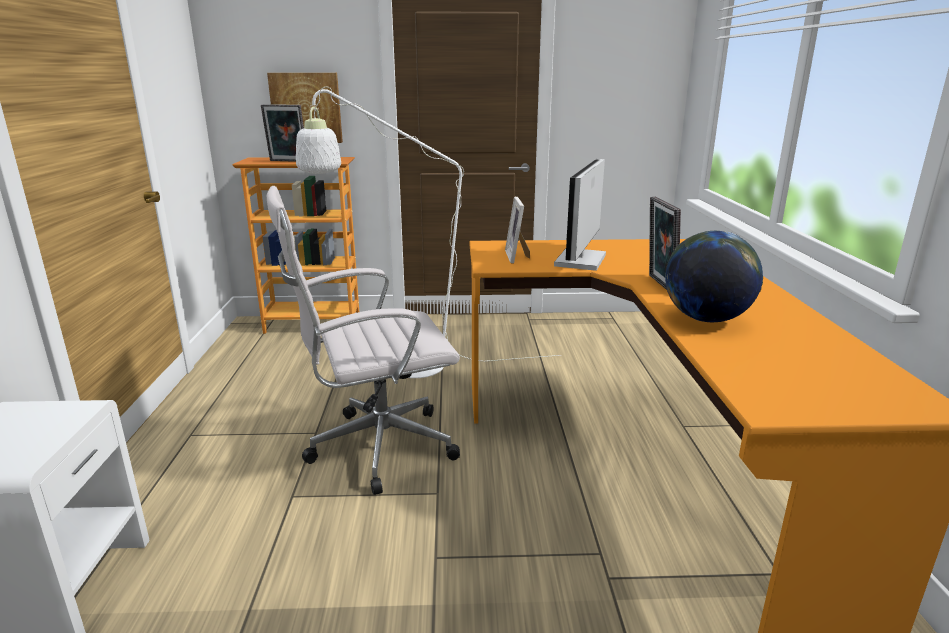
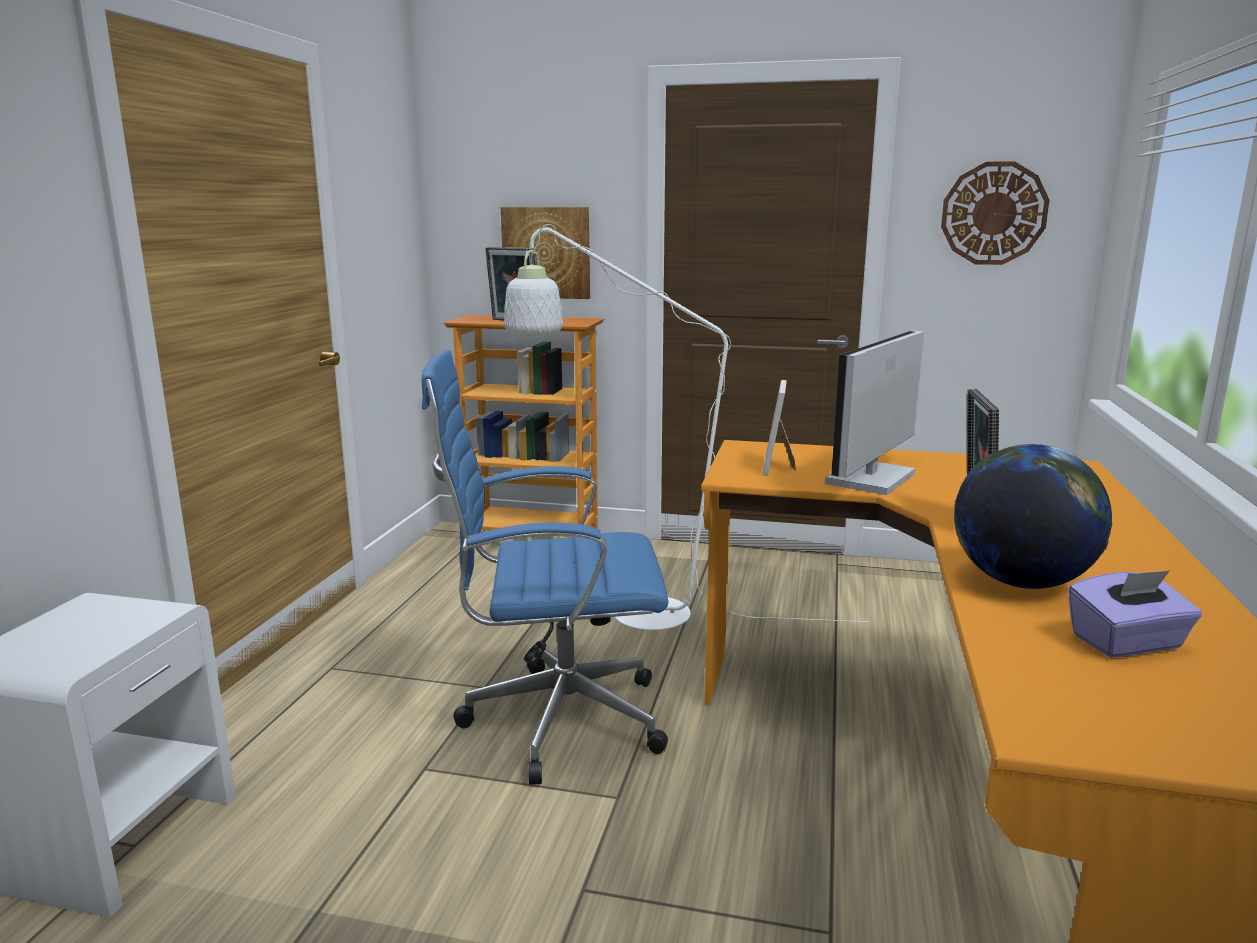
camera: 15 degrees right, 5 degrees down
(375, 448) = (554, 720): white office chair -> blue office chair
(619, 77) = (993, 213): none -> wall clock
(783, 349) = (1127, 643): none -> purple tissue box

